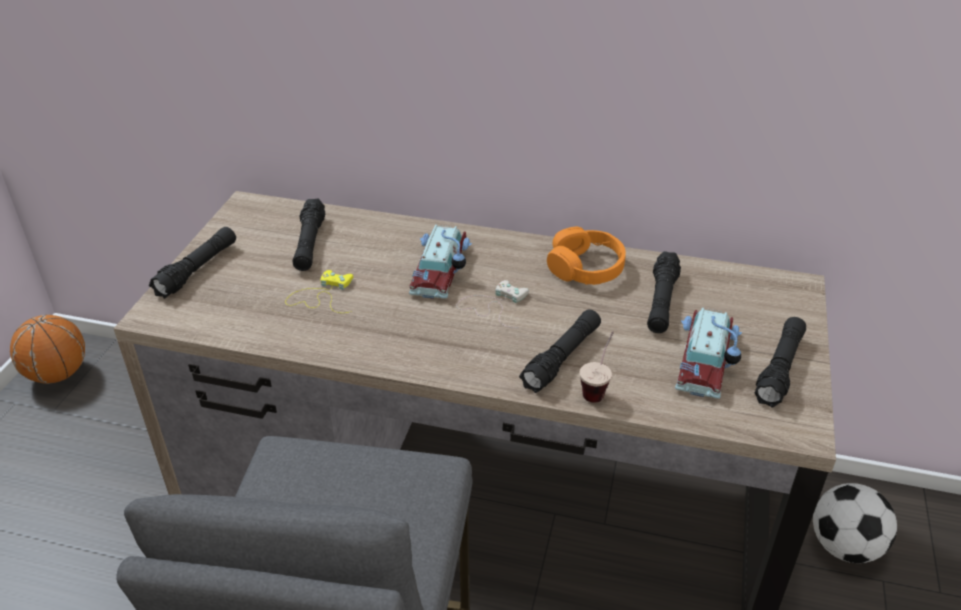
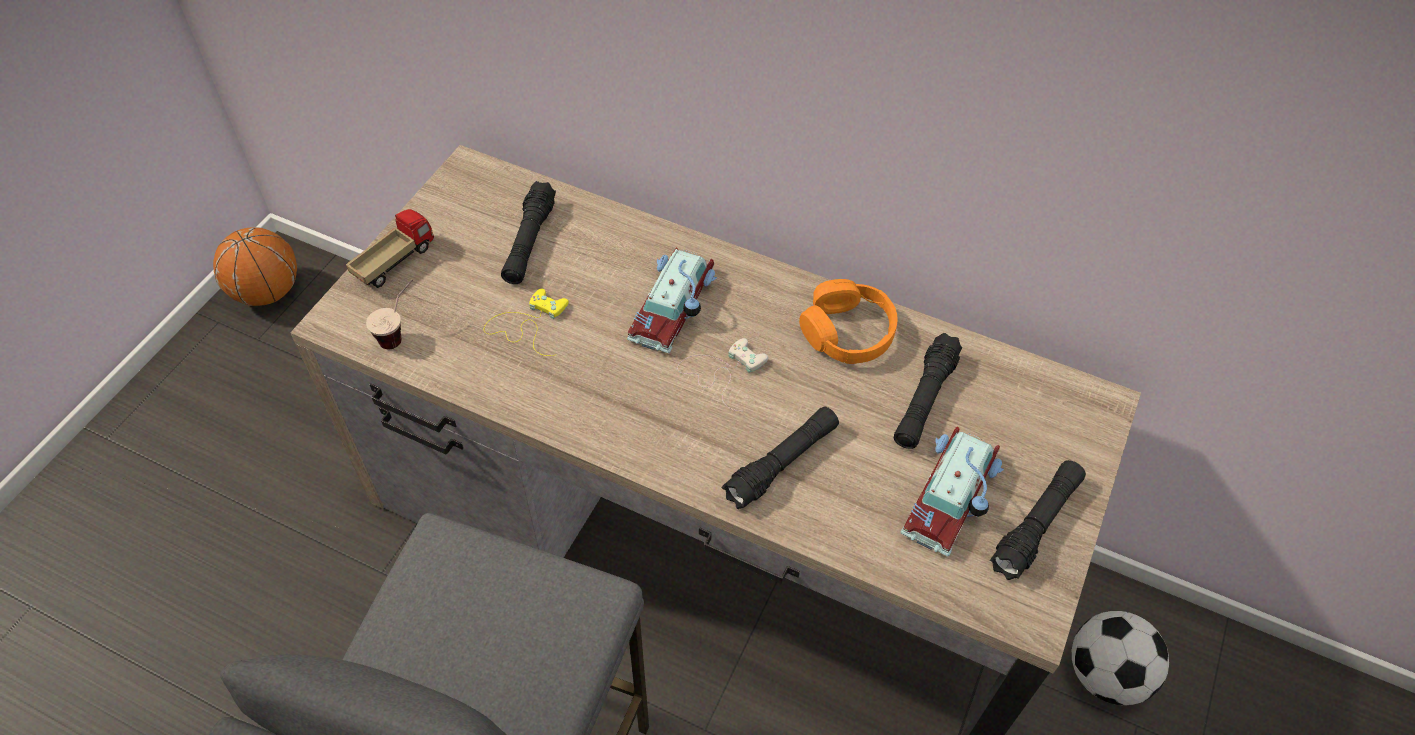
camera: 10 degrees right, 15 degrees up
(197, 270) = (395, 261): black flashlight -> toy truck
(598, 387) = (811, 513): cup -> cup (400, 332)

